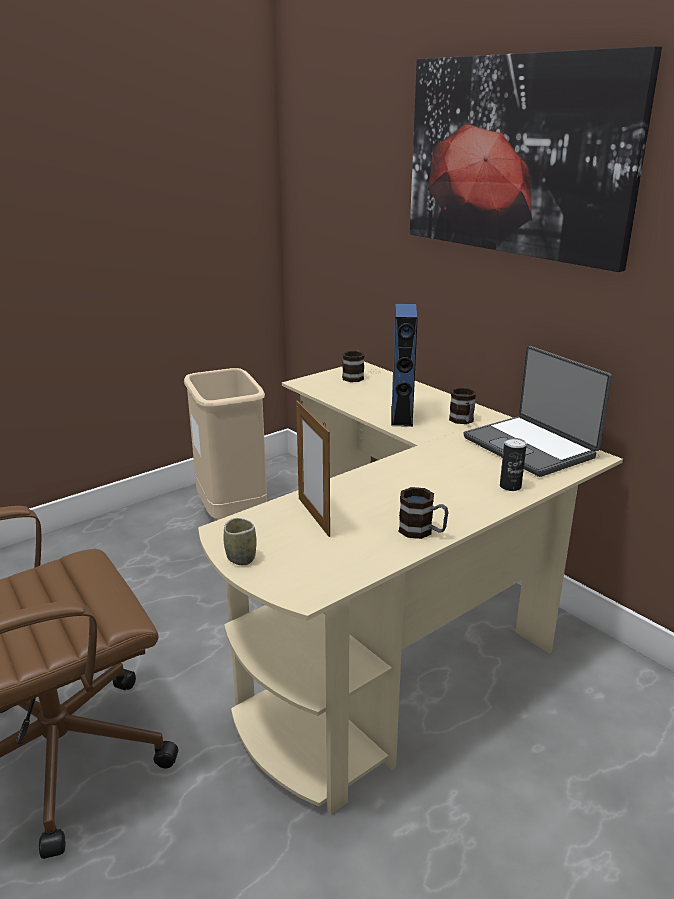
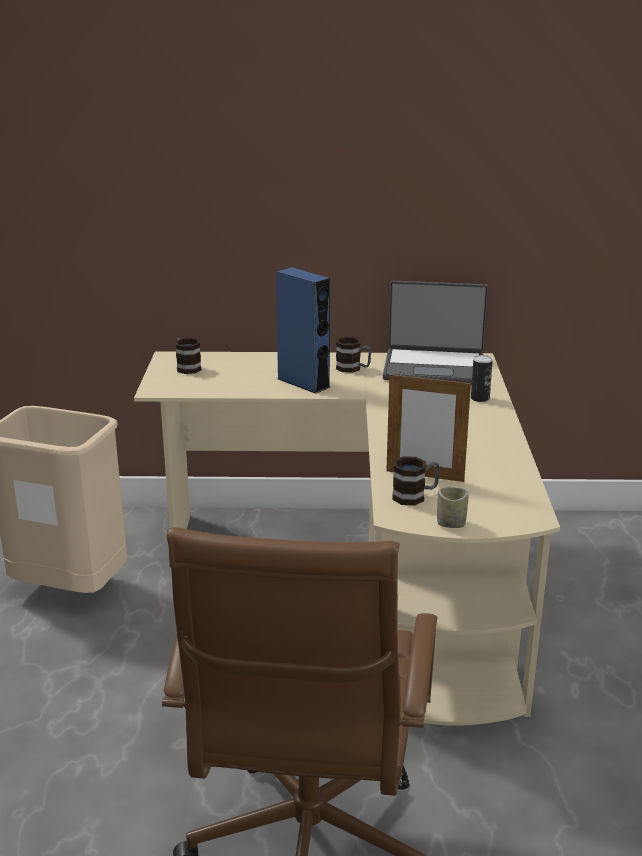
camera: 50 degrees left, 0 degrees up
(422, 531) = (501, 449): mug -> mug (415, 496)
(516, 156) = (345, 110): picture -> none

